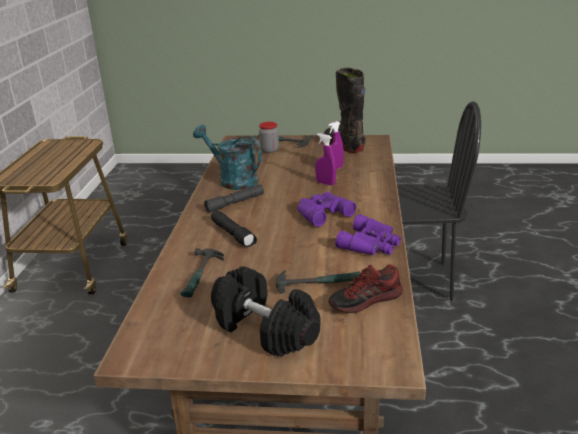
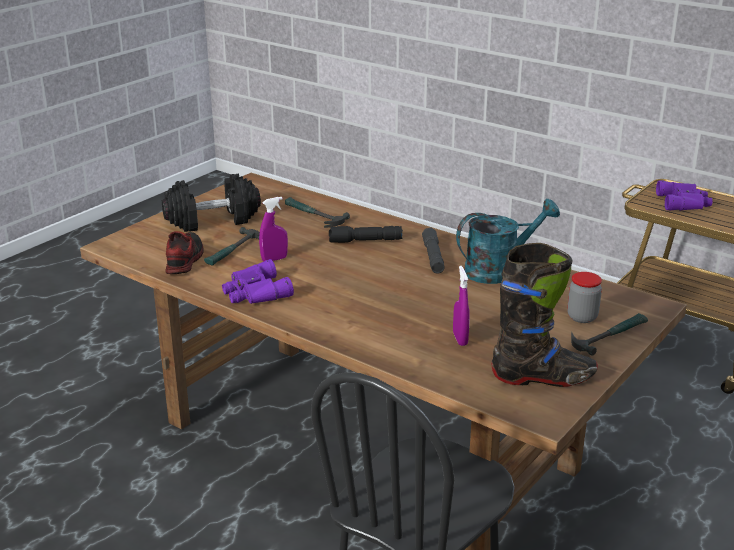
camera: 120 degrees right, 0 degrees up
(321, 212) = (350, 291): purple binoculars -> purple binoculars (684, 203)
(325, 183) = (422, 318): purple spray bottle -> purple spray bottle (274, 259)

